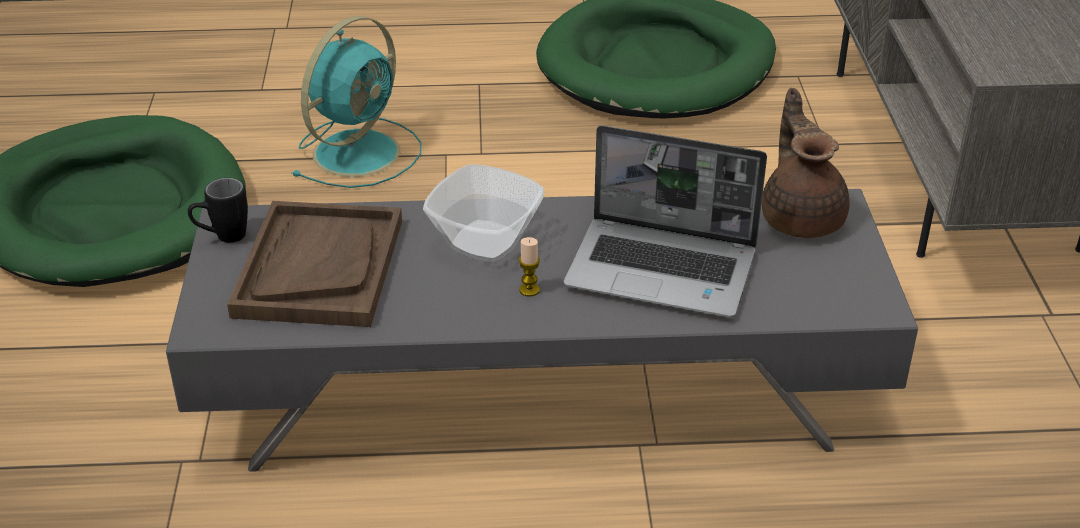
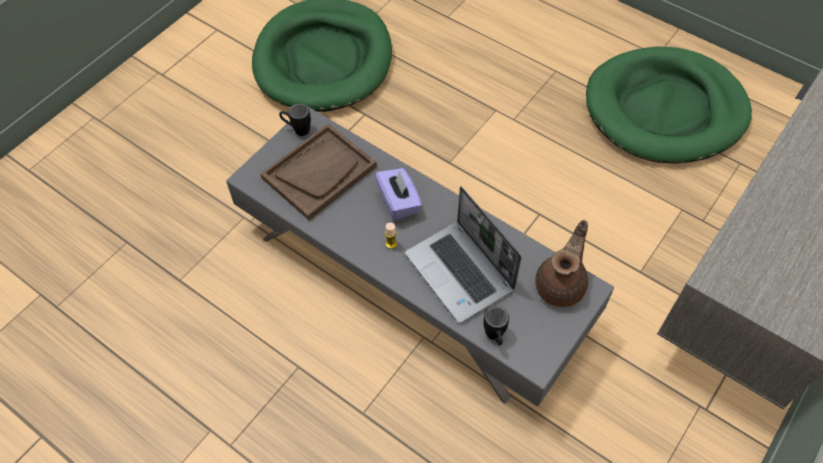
camera: 40 degrees right, 20 degrees up
(359, 151) = (457, 84): turquoise fan -> none
(483, 242) = (398, 202): bowl -> purple tissue box
(793, 310) = (495, 337): none -> black mug

